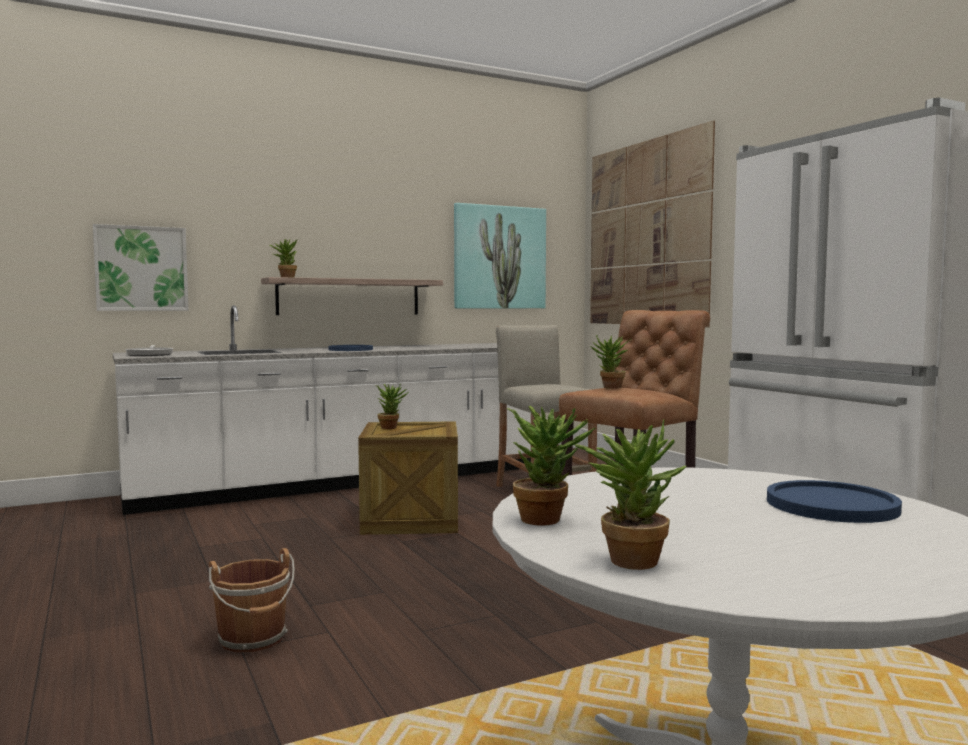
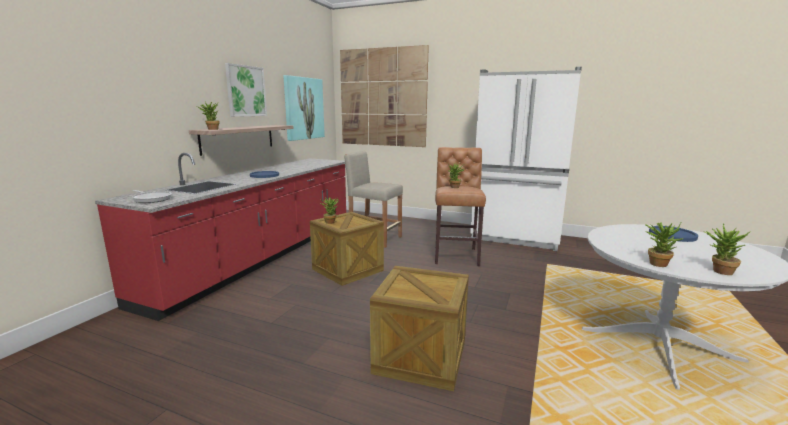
camera: 40 degrees left, 10 degrees up
(141, 268) = (105, 128): picture -> picture (246, 91)
(253, 639) = (420, 357): brown bucket -> crate
(347, 482) = (263, 257): white counter -> red counter

